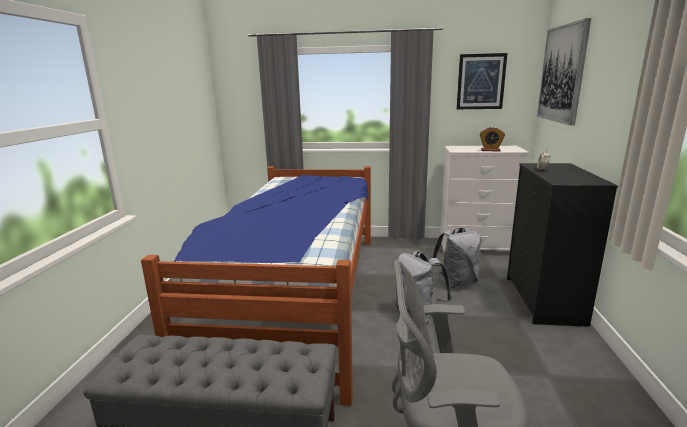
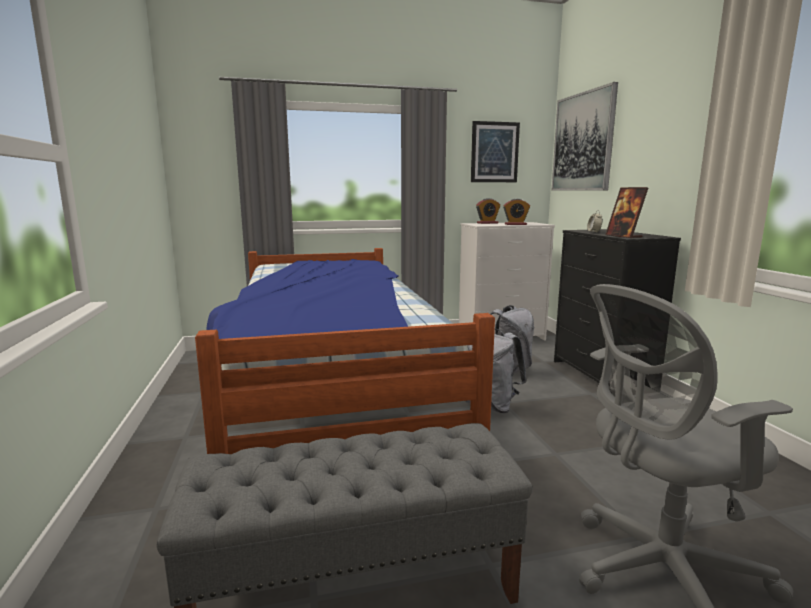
camera: 20 degrees left, 5 degrees down
(468, 146) = (487, 223): none -> alarm clock
(558, 180) = (623, 236): none -> picture frame

